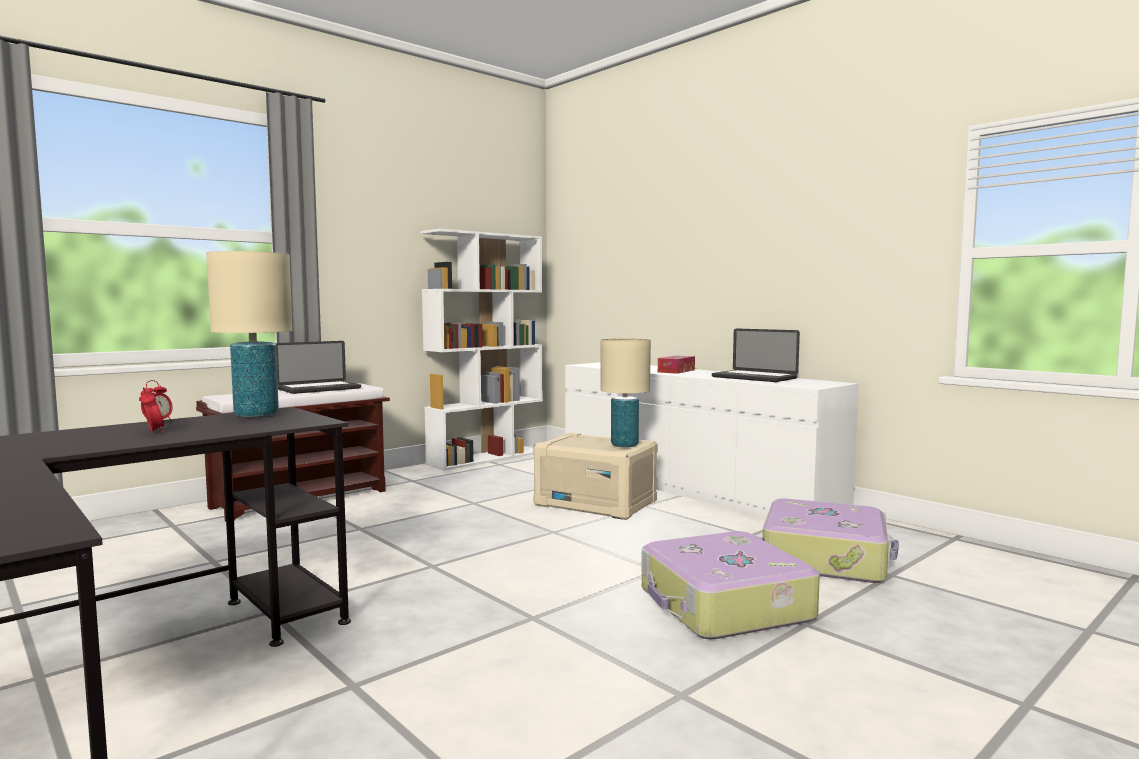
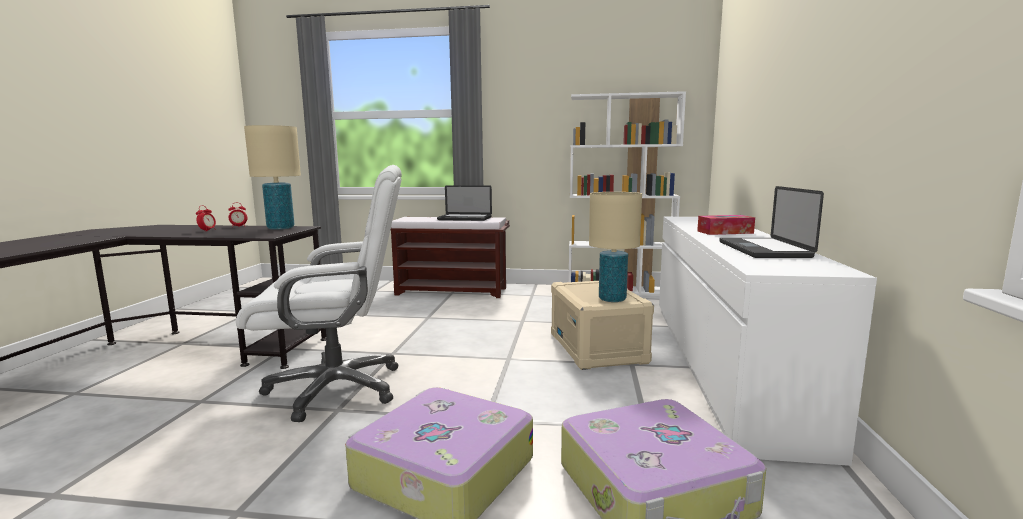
camera: 50 degrees right, 5 degrees up
(475, 607) = (337, 388): none -> white office chair

